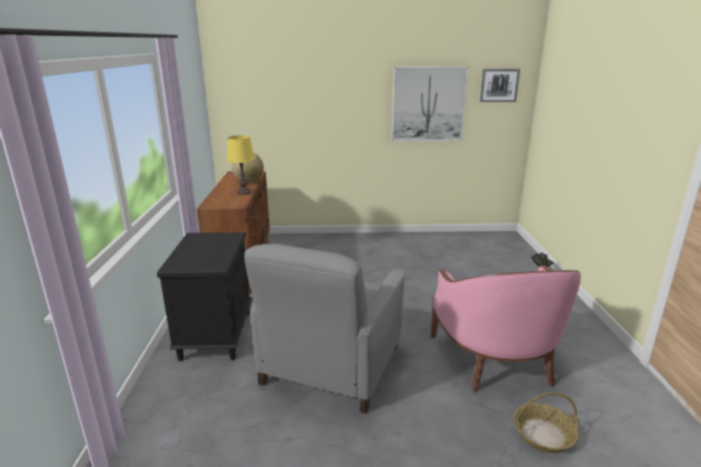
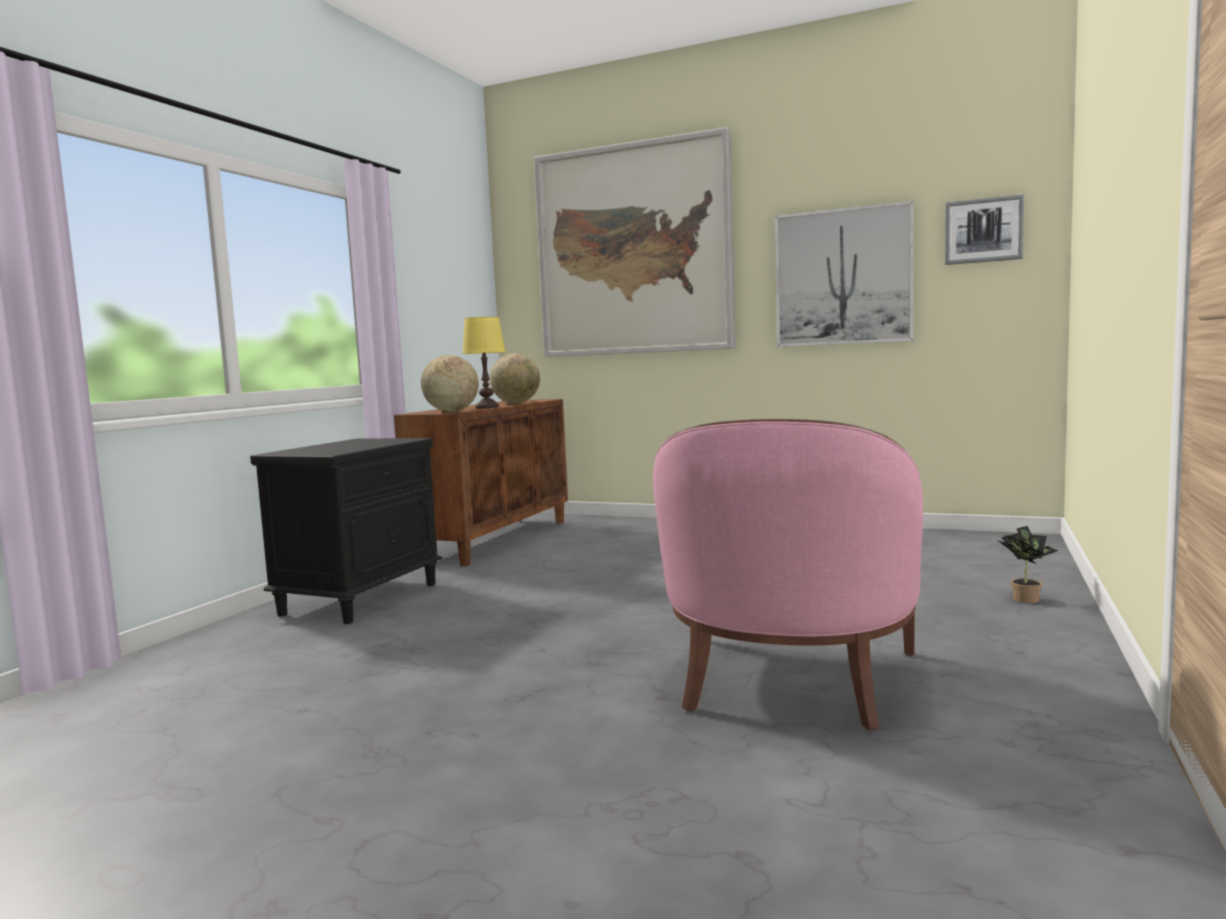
camera: 25 degrees right, 15 degrees down
(232, 203) = (451, 411): none -> globe
(305, 78) = (634, 250): none -> picture
(331, 366) = (476, 647): grey armchair -> none
(543, 435) = (755, 789): basket -> none

